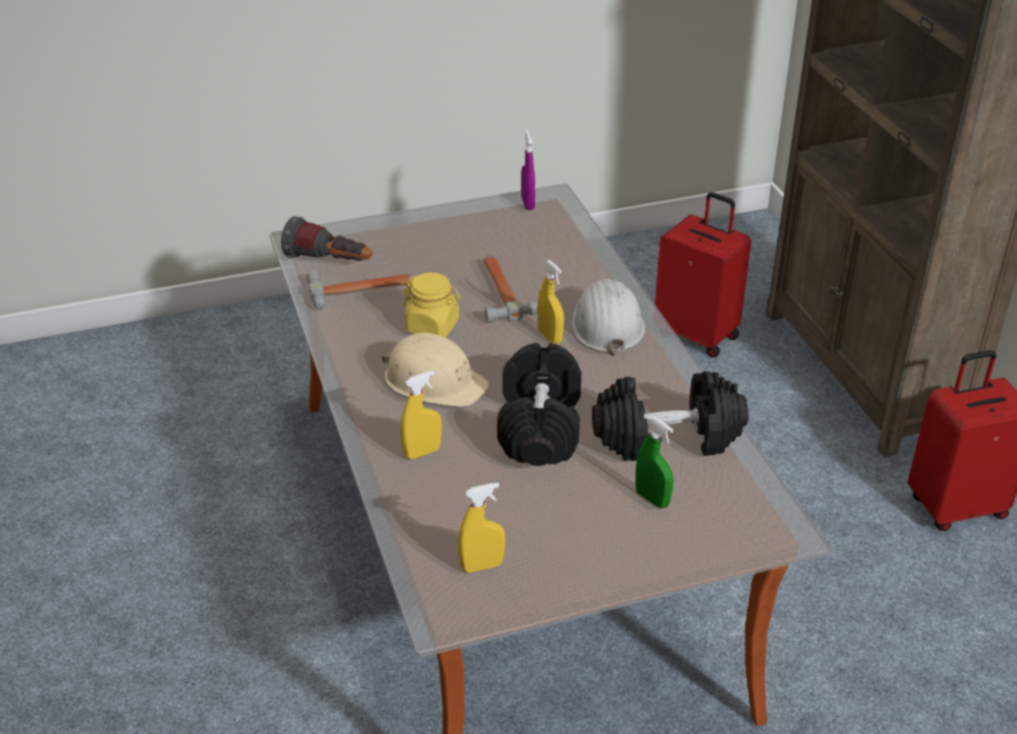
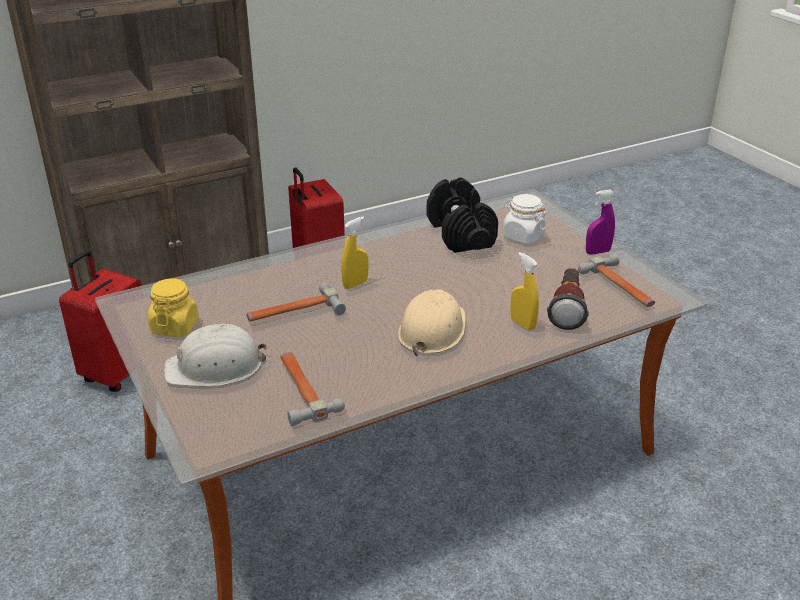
camera: 100 degrees left, 5 degrees down
(330, 263) = (250, 420): flashlight -> flashlight (567, 309)
(432, 326) = (354, 341): yellow jar -> yellow jar (175, 327)
(482, 566) = (621, 287): yellow spray bottle -> hammer
(527, 203) = (135, 313): purple spray bottle -> purple spray bottle (597, 252)
(539, 426) = (469, 279): black dumbbell -> none
(606, 324) = (333, 262): white hard hat -> white hard hat (215, 367)
(652, 499) = (523, 236): green spray bottle -> white jar

